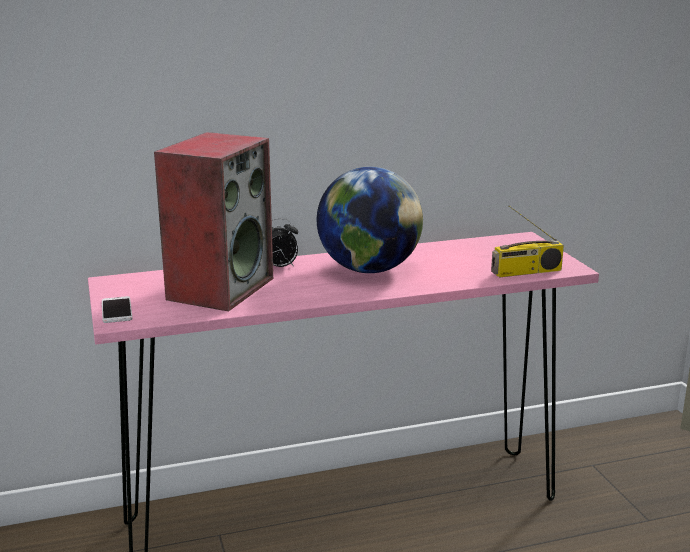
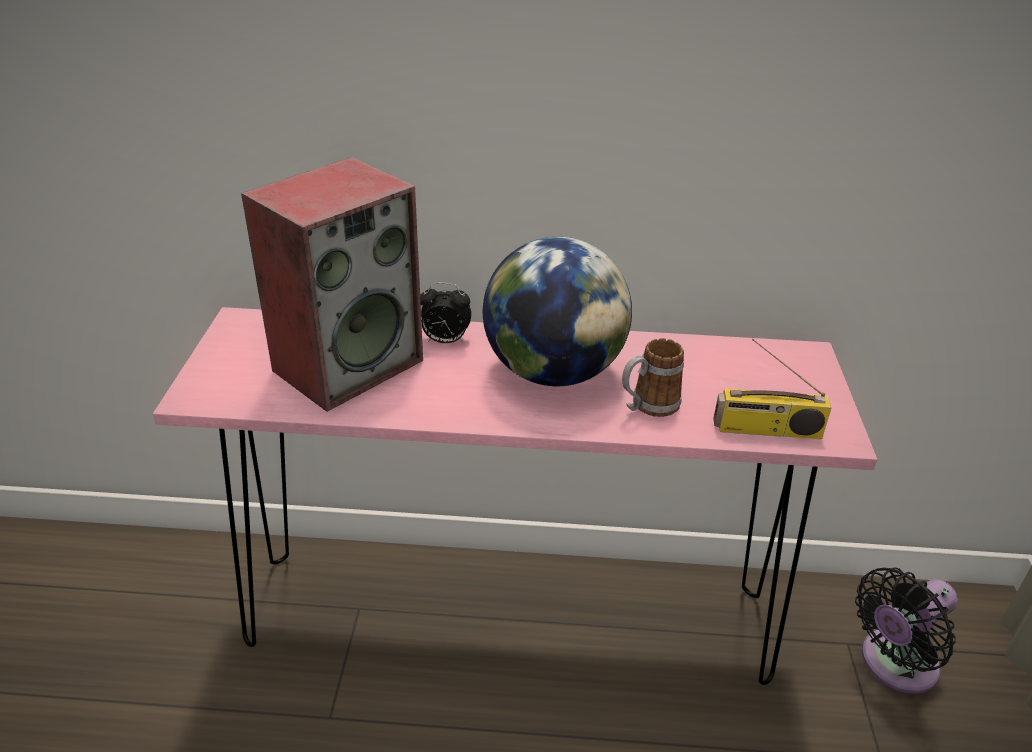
camera: 20 degrees right, 15 degrees up
(116, 310) = (206, 376): phone -> none
(445, 274) = (647, 406): none -> mug
(627, 469) = (893, 664): none -> black fan

